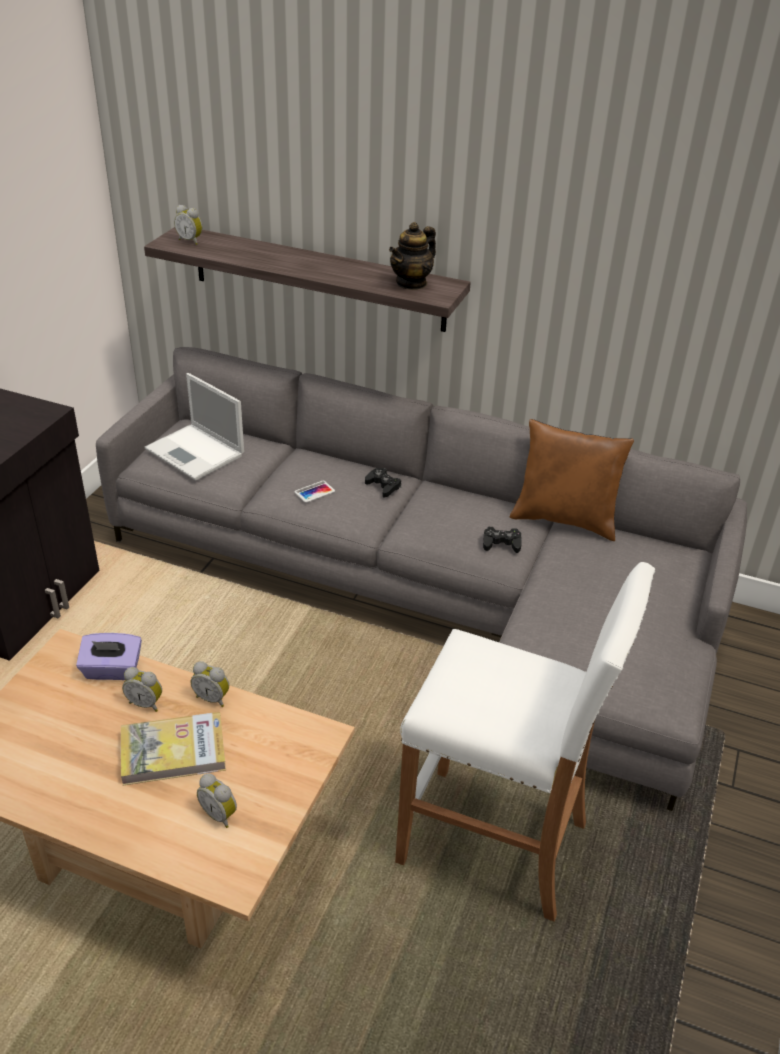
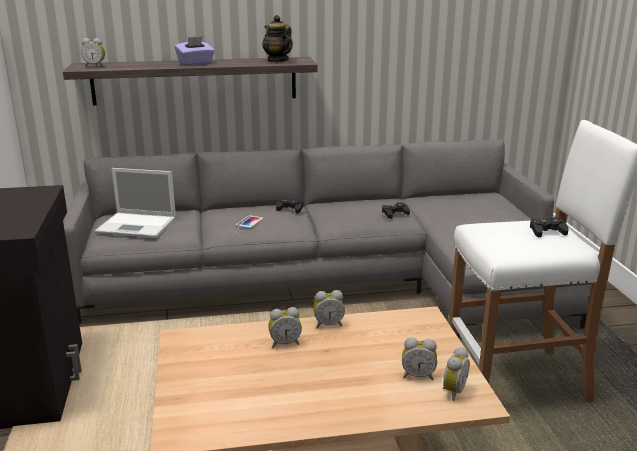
camera: 30 degrees left, 15 degrees down
(112, 670) = (235, 336): purple tissue box -> purple tissue box (195, 64)
(173, 752) = (340, 359): book -> none
(229, 853) = (452, 391): none -> alarm clock
(411, 283) = (277, 60): teapot -> teapot turned 135 degrees clockwise
(542, 692) = (547, 231): none -> black game controller
(565, 520) = (412, 198): brown pillow -> none

